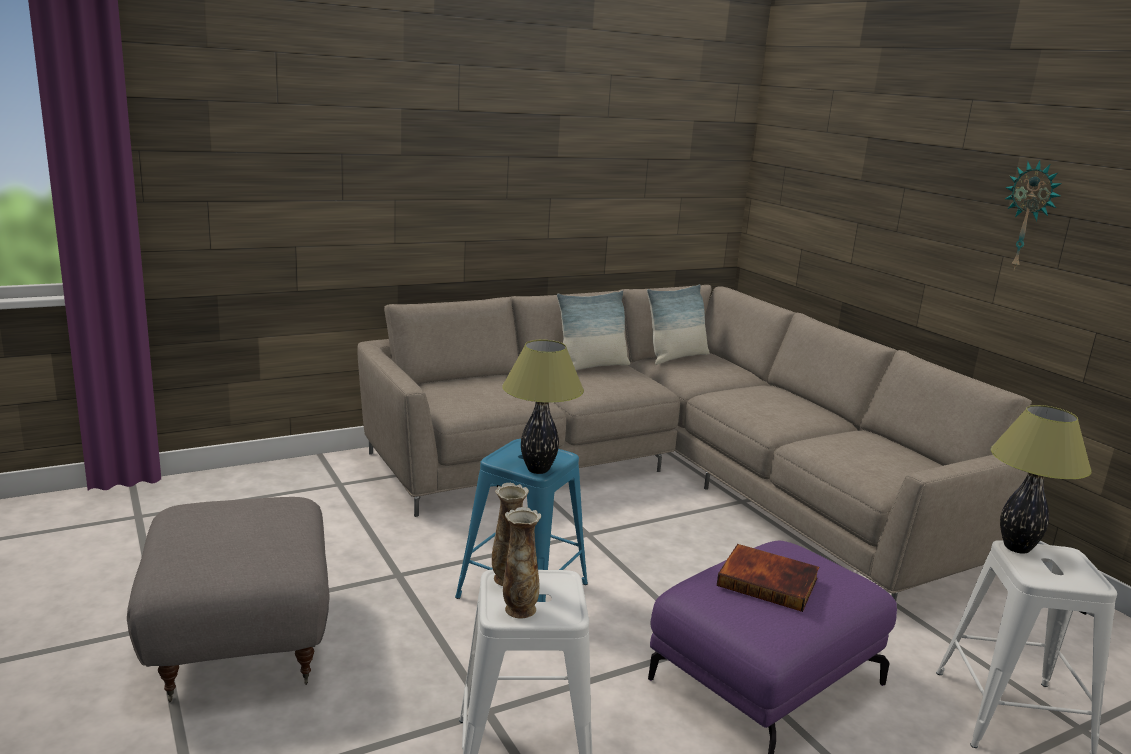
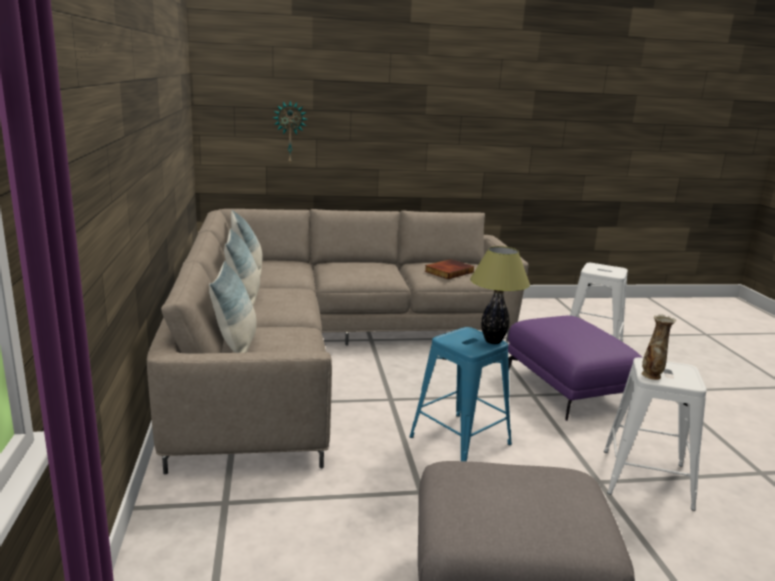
camera: 70 degrees left, 0 degrees up
(469, 380) = (236, 345): none -> pillow
(519, 609) = (685, 378): vase -> none
(768, 581) = (577, 333): book -> book (448, 271)
(1016, 548) = (590, 270): table lamp -> none
(1029, 216) = (440, 118): wall clock -> wall clock (290, 132)

